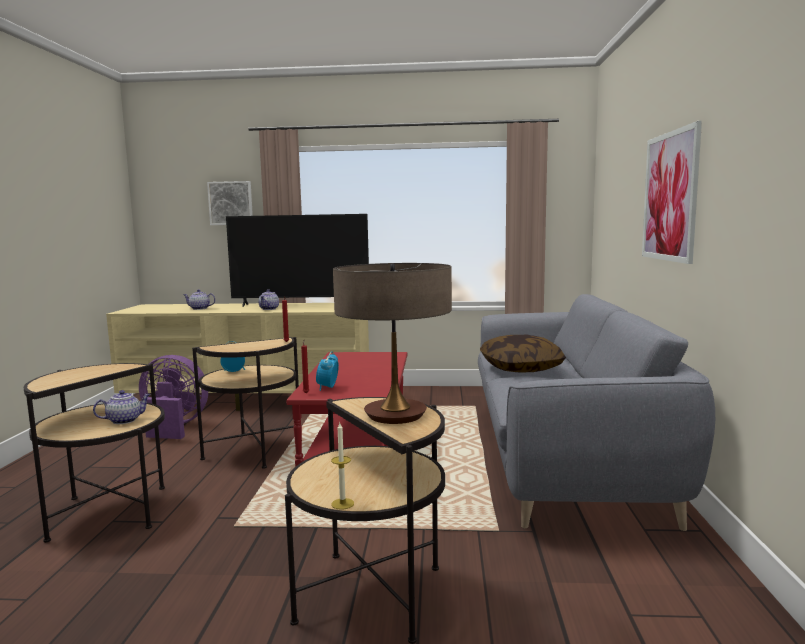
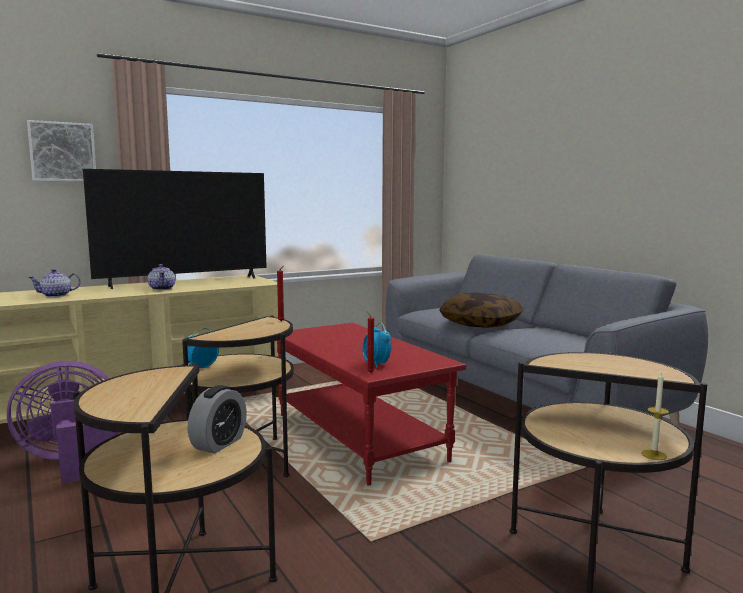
camera: 35 degrees left, 0 degrees up
(125, 420) = (219, 443): teapot -> alarm clock
(395, 415) = (614, 364): table lamp -> none
(670, 196) = (600, 166): picture -> none

